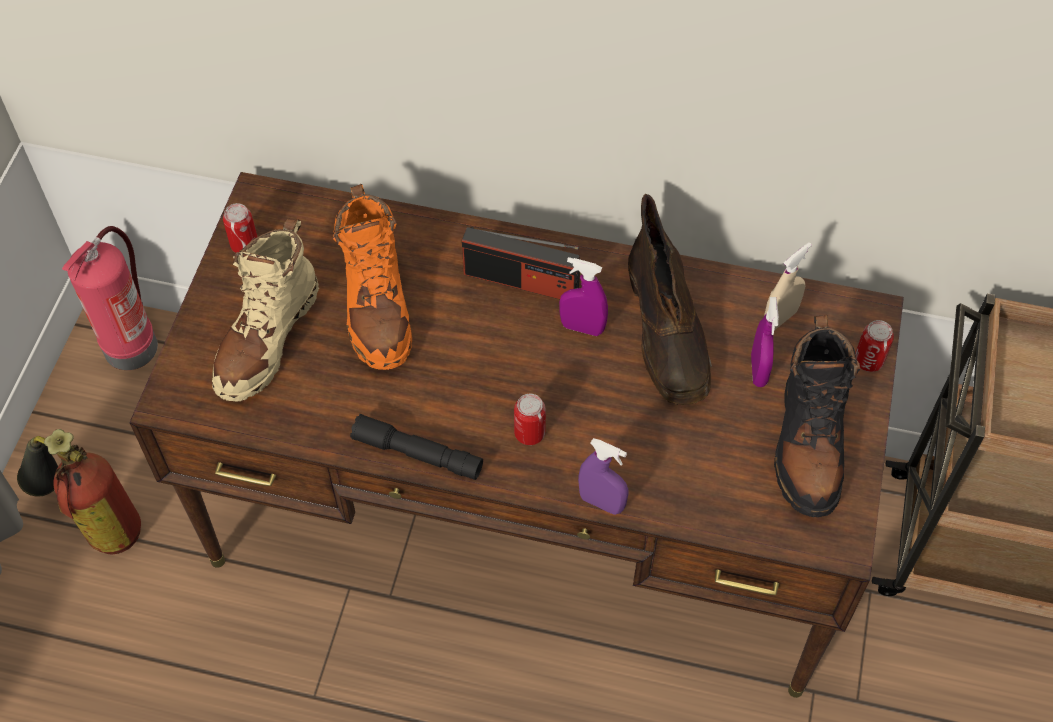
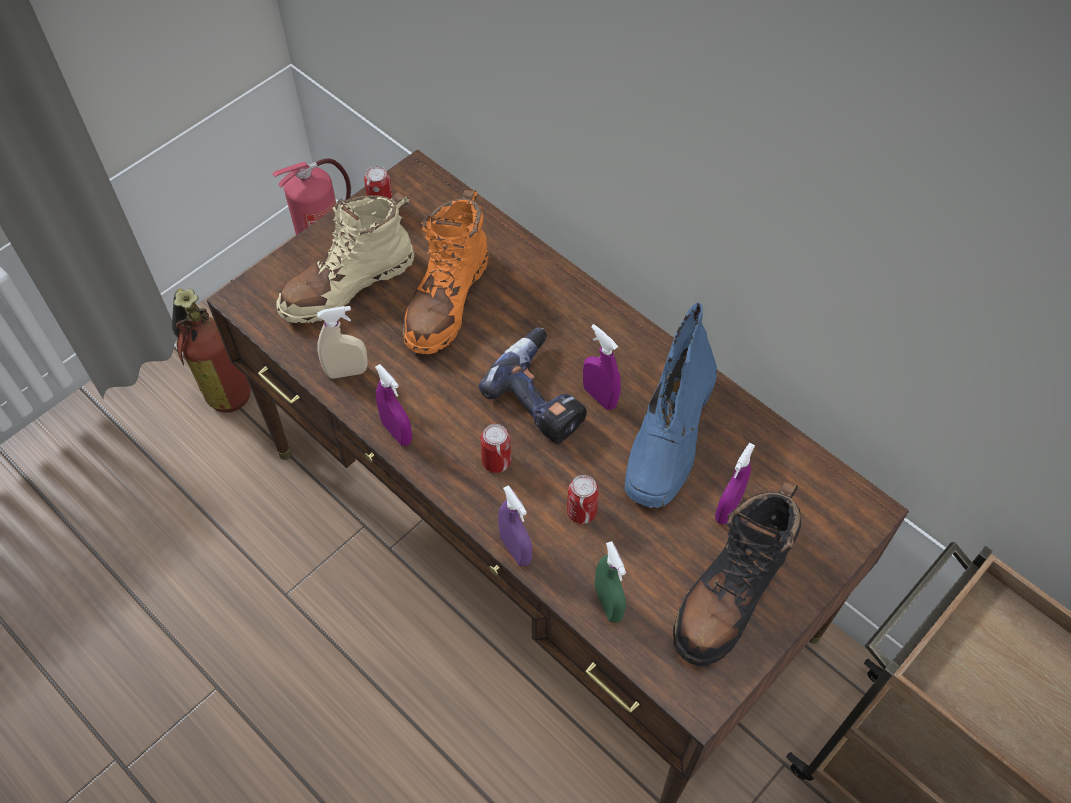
camera: 30 degrees right, 0 degrees up
(417, 454) = (397, 432): black flashlight -> purple spray bottle
(521, 280) = (576, 334): radio -> none
(529, 351) = (543, 394): none -> power drill
(667, 333) = (669, 437): brown boot -> blue boot
(713, 506) = (608, 603): none -> green spray bottle
(780, 318) = (778, 473): beige spray bottle -> beige spray bottle (347, 372)
(868, 360) = (836, 551): can -> can (581, 511)

